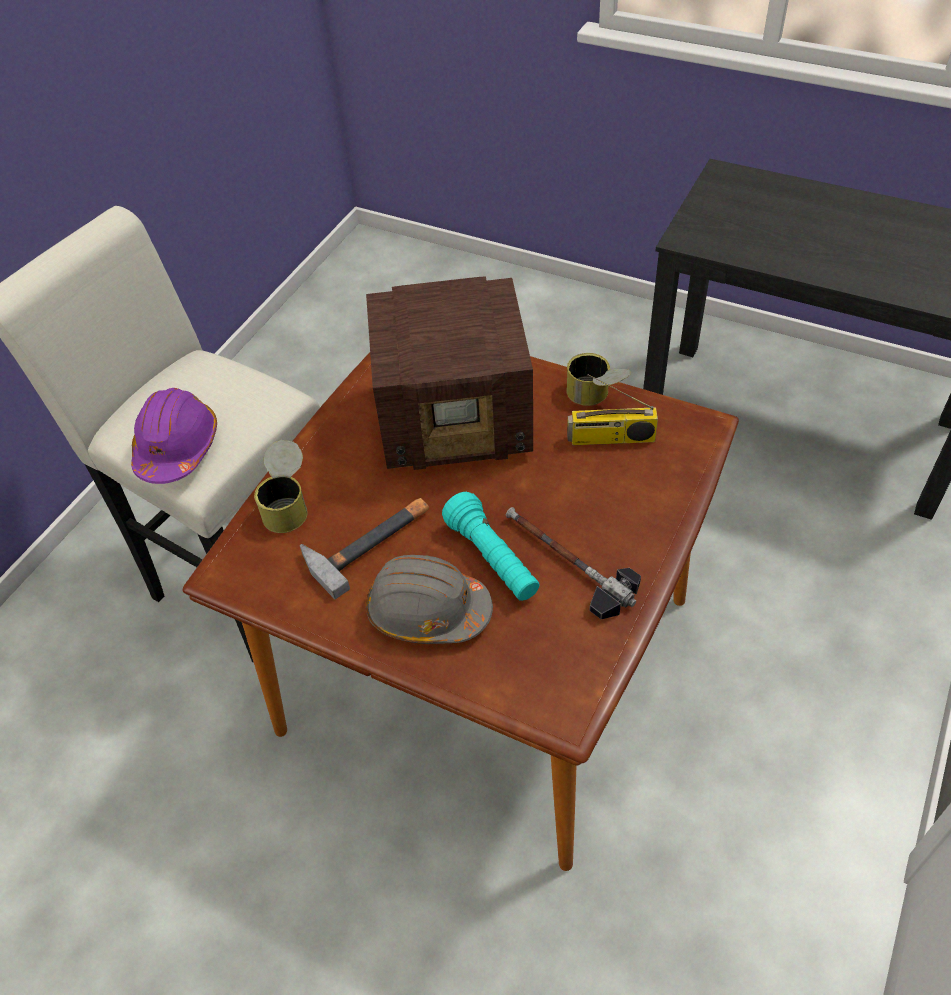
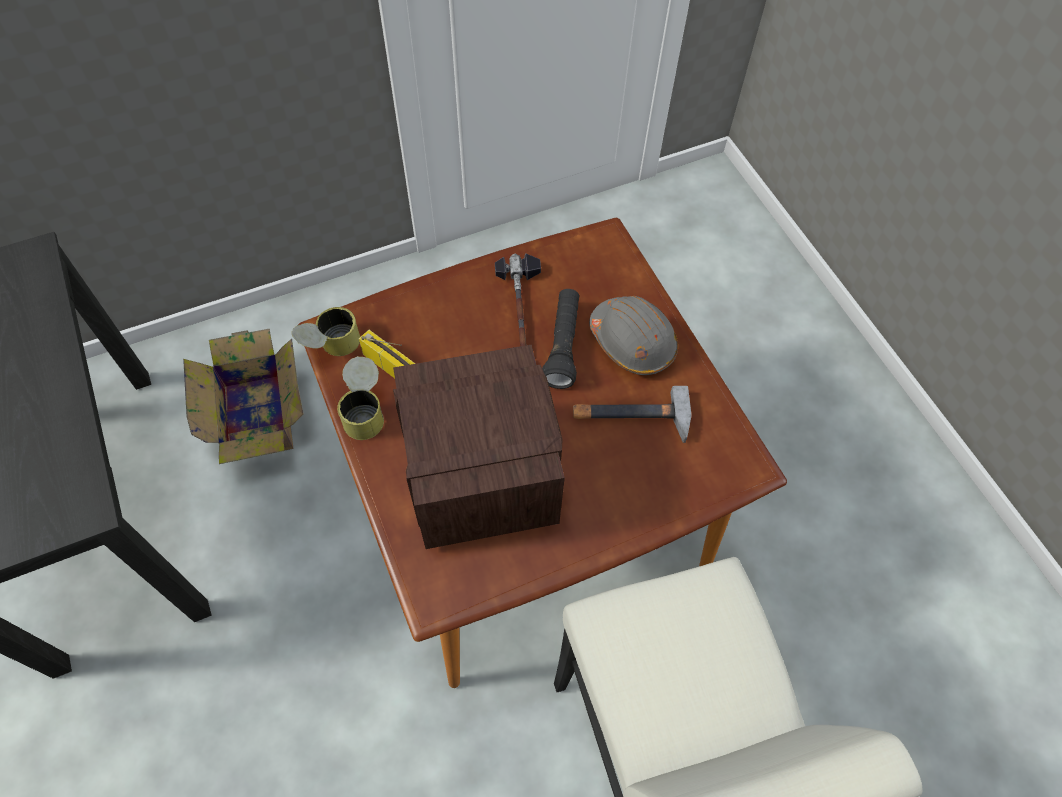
camera: 145 degrees left, 10 degrees up
(177, 448) = (728, 624): purple hard hat -> none
(288, 504) = (667, 494): can -> can (331, 347)
(457, 420) = (481, 472): radio -> radio turned 45 degrees clockwise
(492, 559) = (562, 345): turquoise flashlight -> black flashlight
(802, 561) = (259, 413): none -> cardboard box

